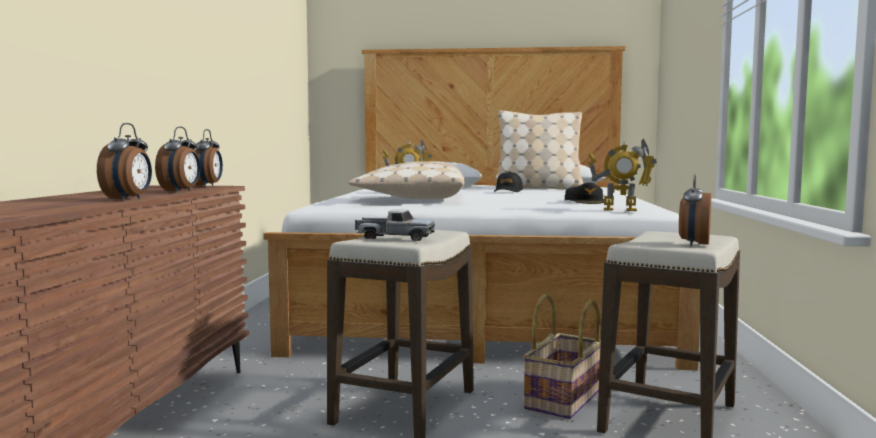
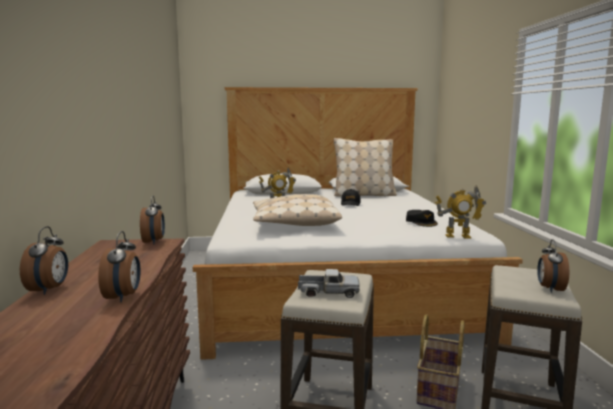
camera: 10 degrees left, 5 degrees up
(181, 191) = (147, 263): alarm clock -> alarm clock (49, 289)

